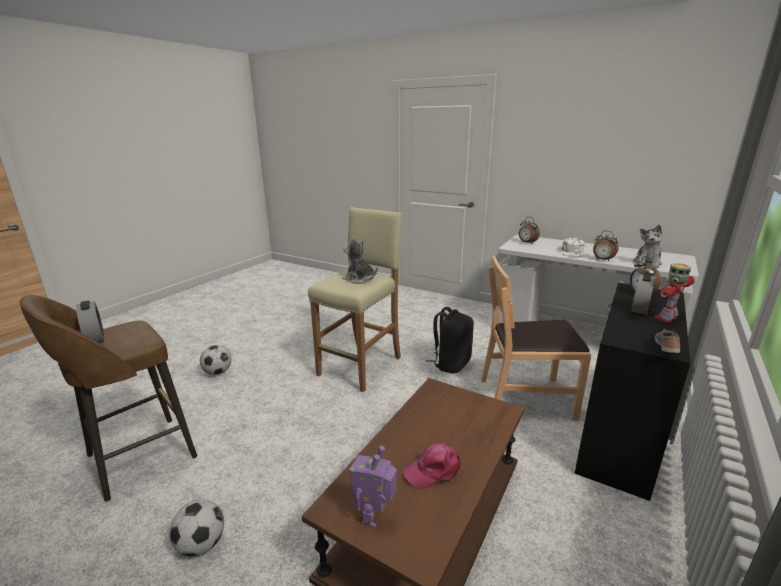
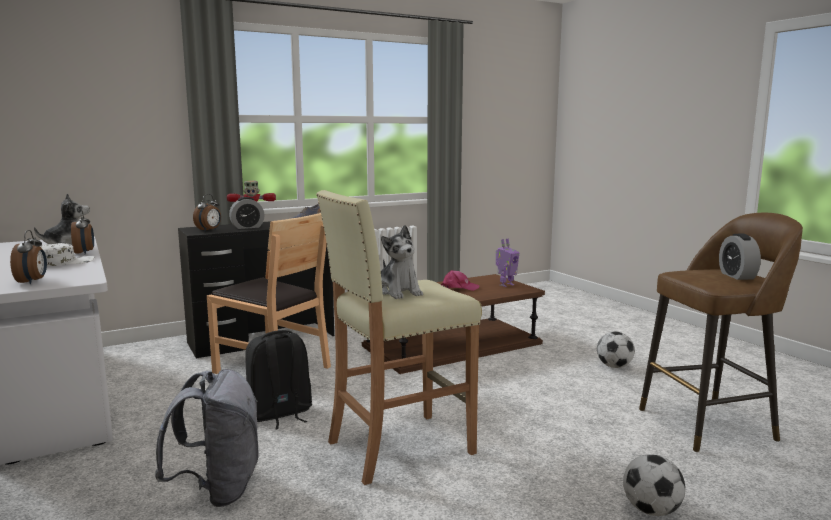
camera: 150 degrees left, 10 degrees down
(414, 327) = (218, 490): none -> grey backpack

